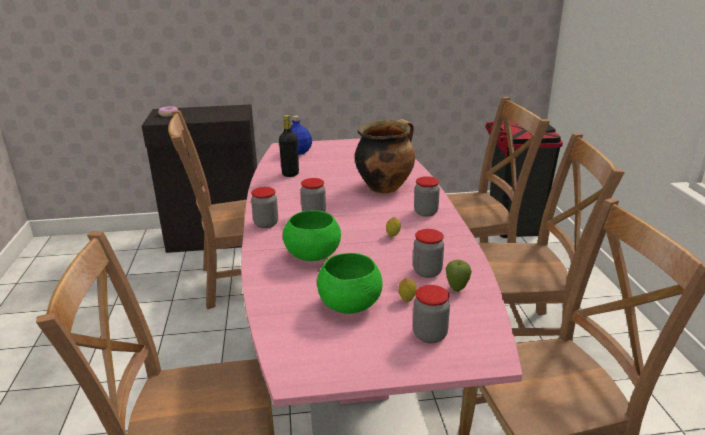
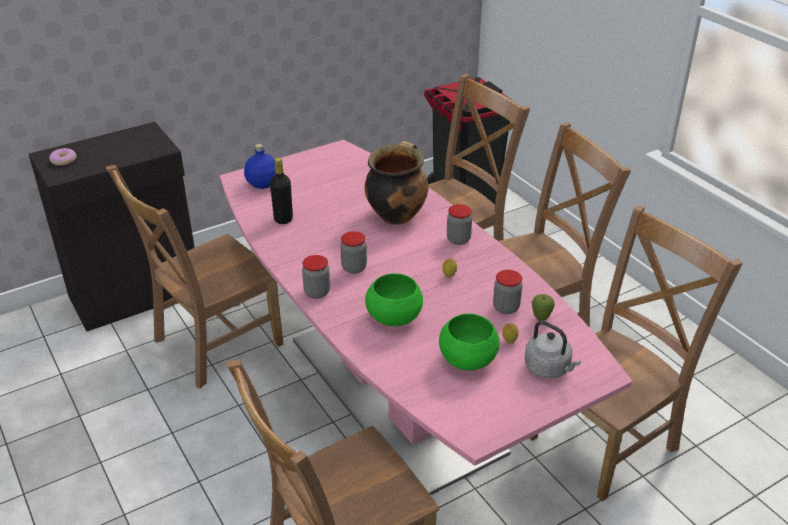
camera: 25 degrees left, 10 degrees up
(430, 335) = (549, 369): jar -> grey kettle

